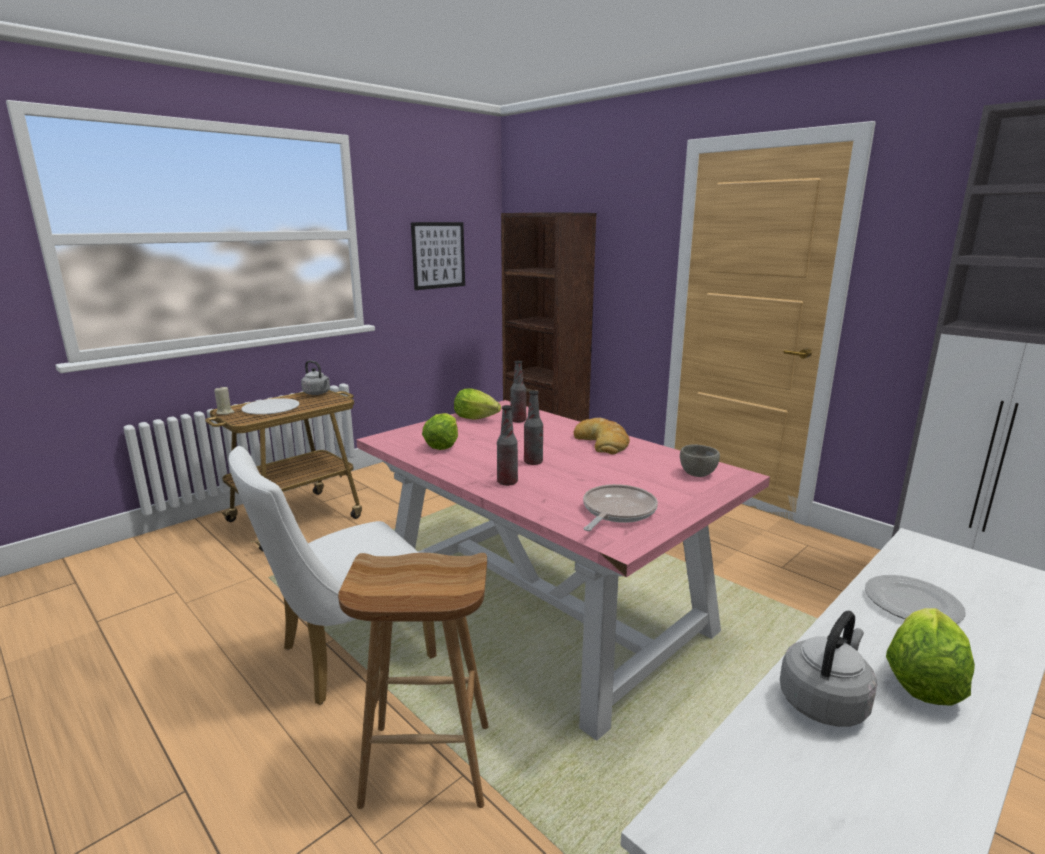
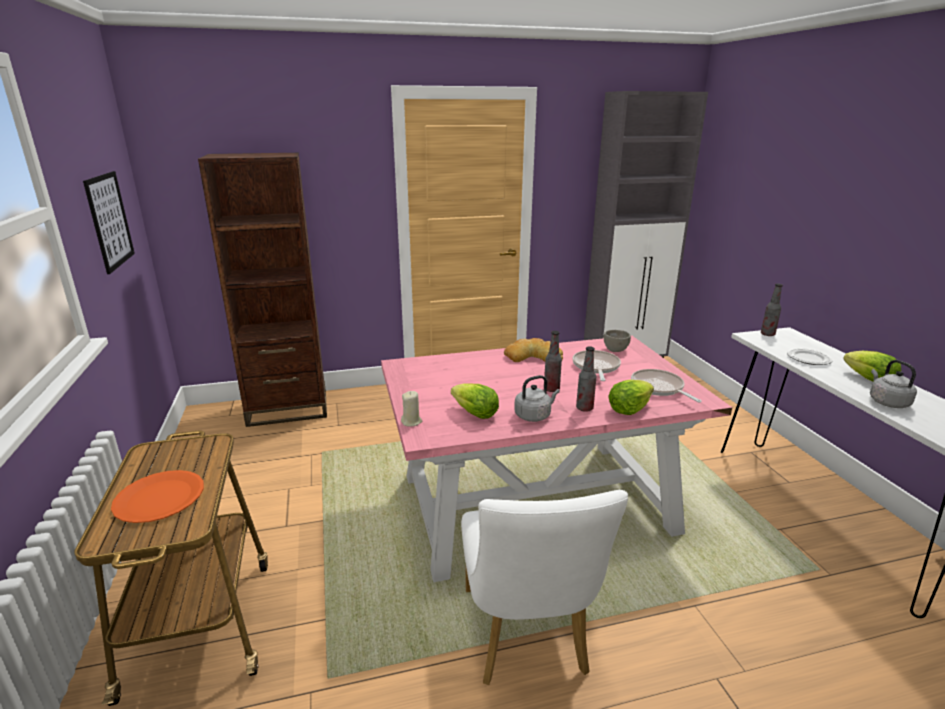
camera: 60 degrees left, 5 degrees up
(225, 412) = (117, 540): beige candle -> beige candle (411, 422)
(271, 408) = (159, 498): white plate -> orange plate
(317, 393) = (154, 452): grey kettle -> grey kettle (534, 415)
(425, 765) = (680, 622): brown stool -> none
(475, 418) = (418, 384): lettuce -> lettuce (628, 409)
(518, 421) = (448, 370): bottle -> bottle (767, 334)
(624, 472) = (596, 367): none -> frying pan

